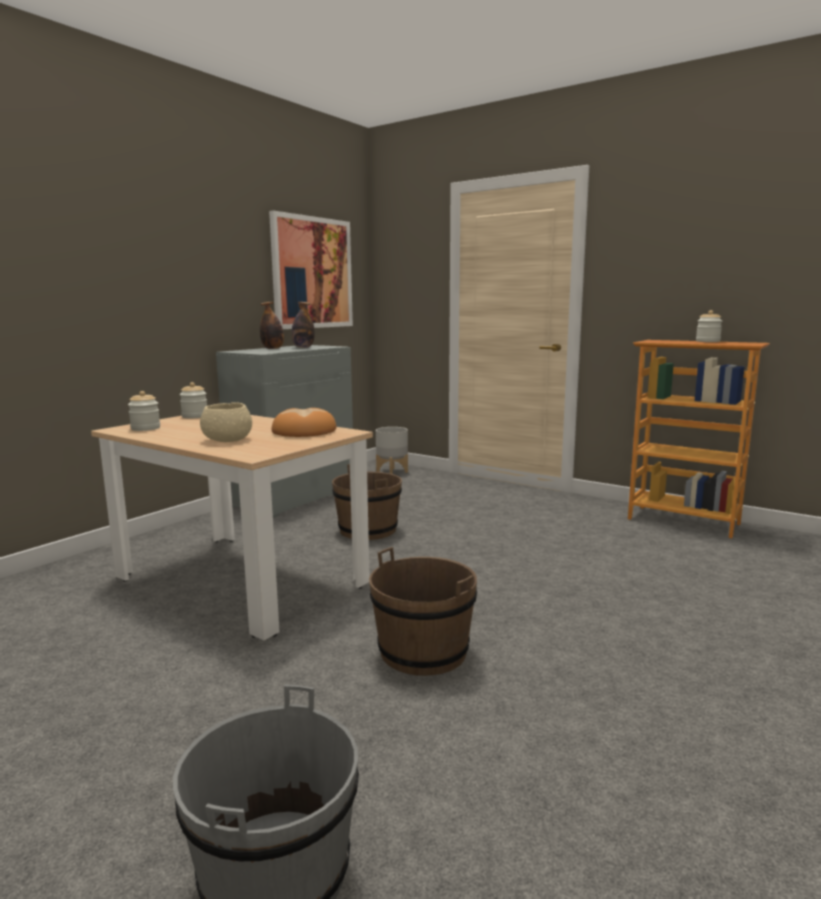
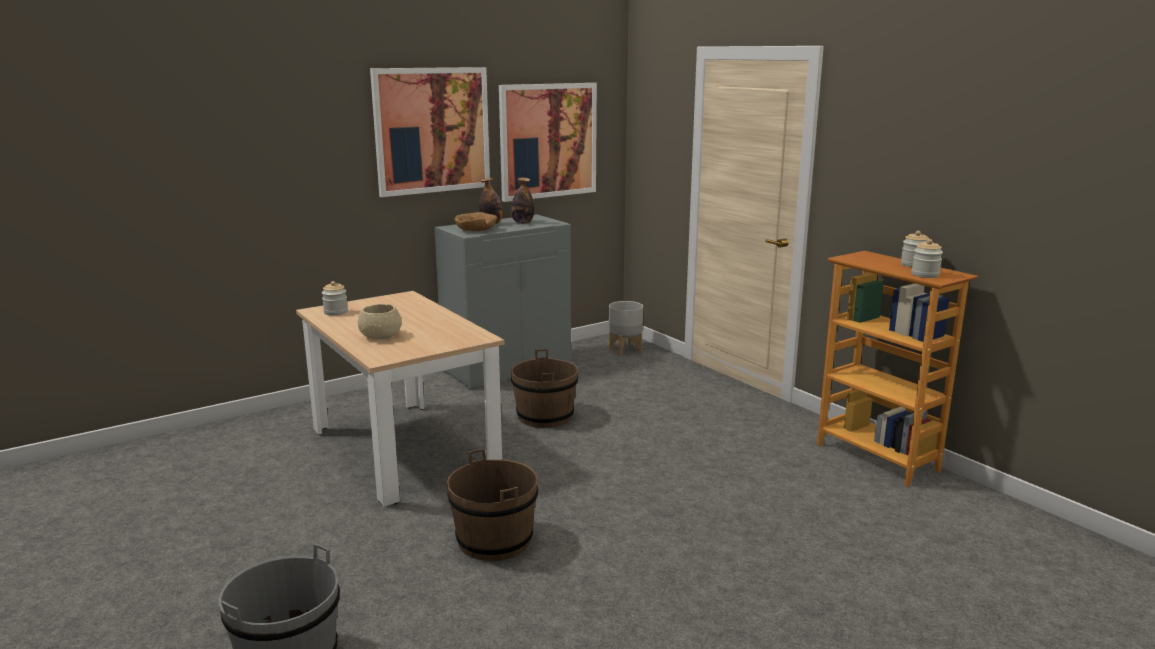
camera: 20 degrees right, 5 degrees up
(195, 416) = (387, 299): jar -> jar (925, 275)
(210, 249) = (432, 130): none -> picture
(265, 351) = (475, 230): none -> brown bowl
(304, 431) = (449, 332): bread -> none

